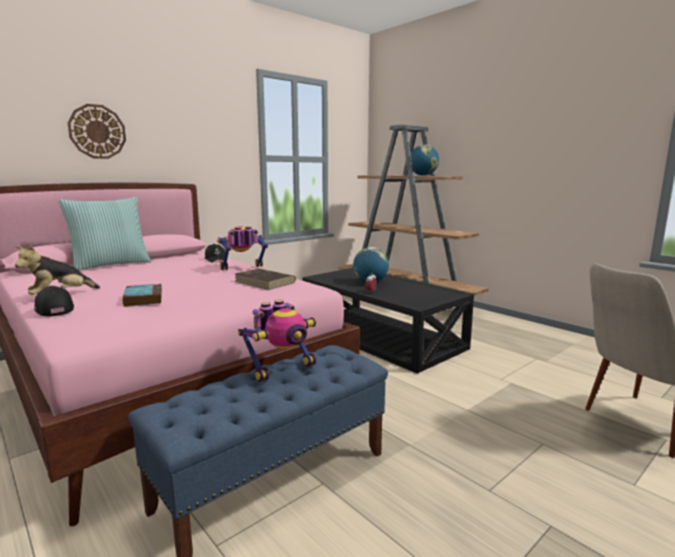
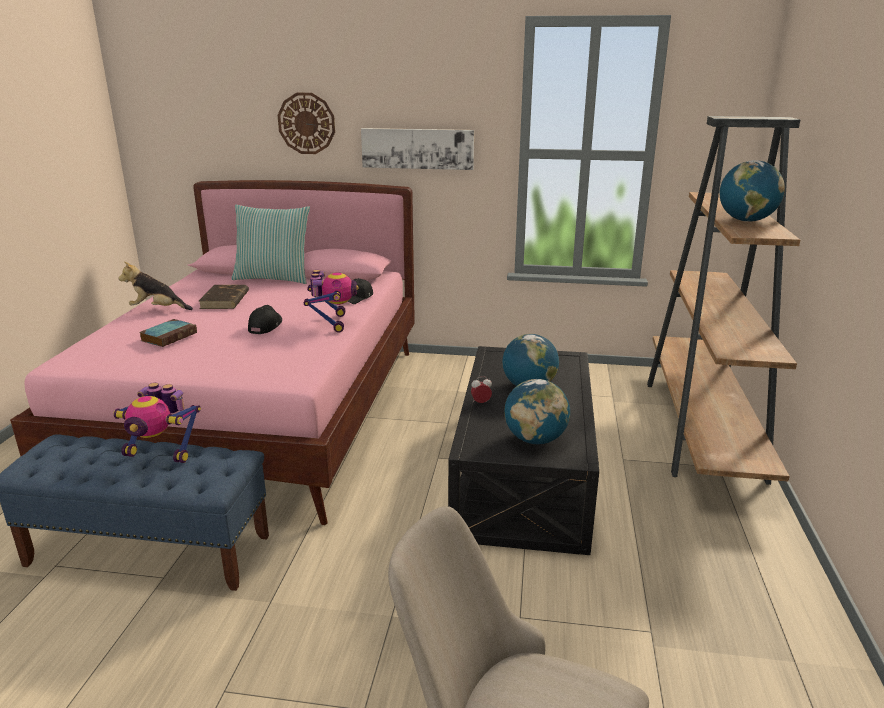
camera: 50 degrees right, 10 degrees up
(54, 310) = (119, 326): black cap -> black cap (265, 326)
(194, 154) = (417, 148): none -> picture
(243, 269) = (332, 323): toy robot -> toy robot turned 60 degrees clockwise
(265, 282) = (293, 351): brown book -> brown book (225, 300)
(427, 294) = (535, 439): none -> globe

